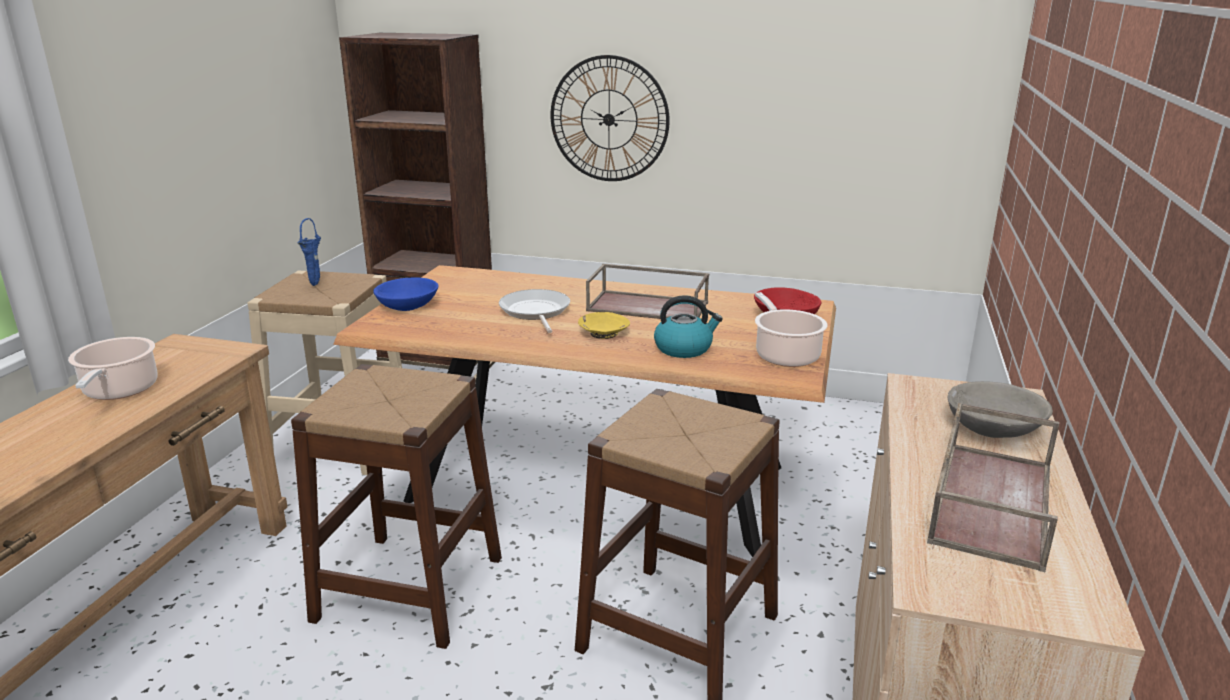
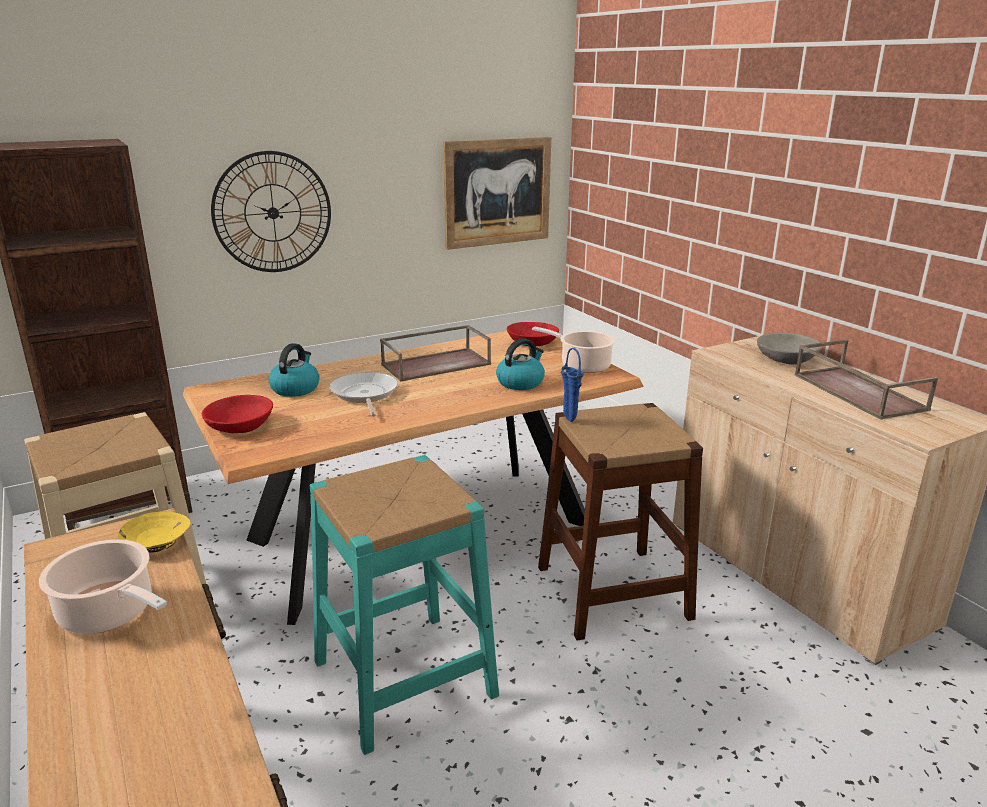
camera: 45 degrees left, 0 degrees up
(316, 284) = (83, 443): blue vase -> blue vase (568, 419)
(407, 305) = (240, 426): blue bowl -> red bowl
(409, 588) = (404, 678): brown stool -> turquoise stool
(500, 290) = (295, 388): none -> kettle
(535, 312) = (364, 394): frying pan -> frying pan turned 45 degrees clockwise
(603, 333) = (449, 391): yellow bowl -> yellow bowl (157, 543)
(888, 128) = (497, 192): none -> picture

